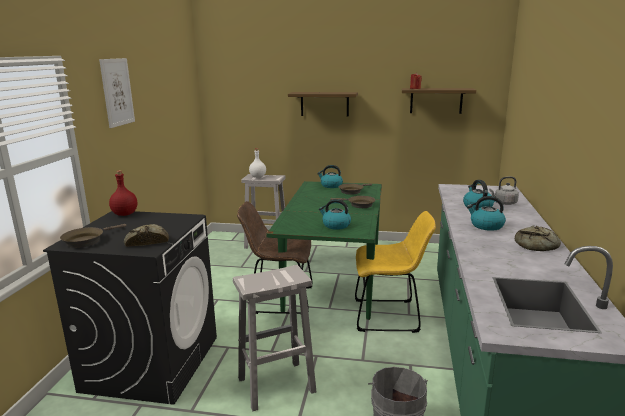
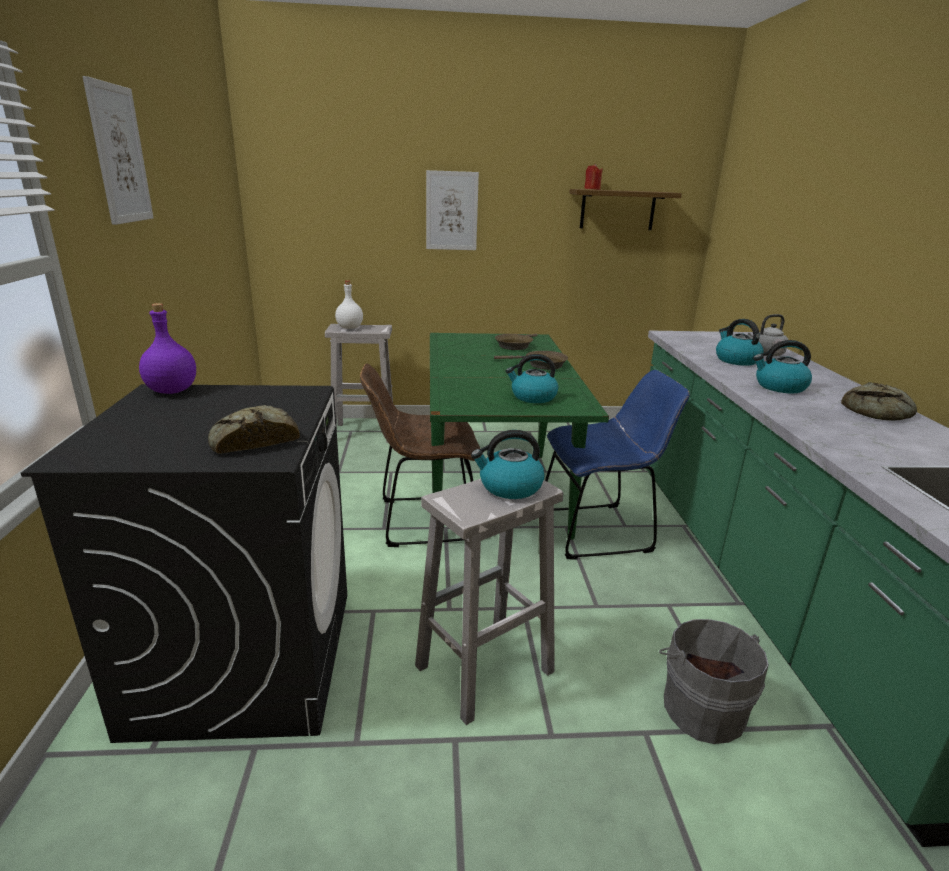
camera: 15 degrees left, 5 degrees up
(86, 240) = (118, 446): brown frying pan -> none
(125, 214) = (173, 391): red bottle -> purple bottle
(324, 104) = (451, 211): shelf -> picture
(331, 185) = (476, 338): kettle -> kettle (509, 487)
(390, 316) = (600, 530): yellow chair -> blue chair

